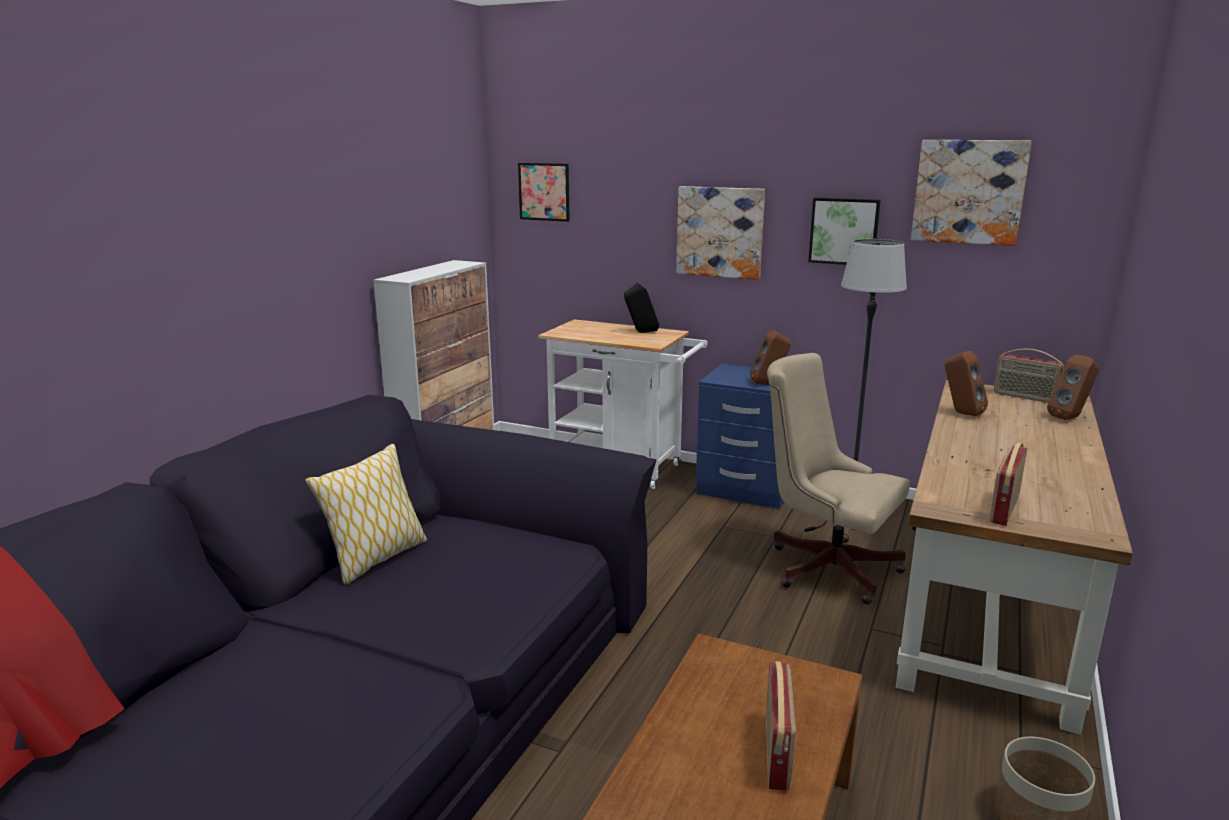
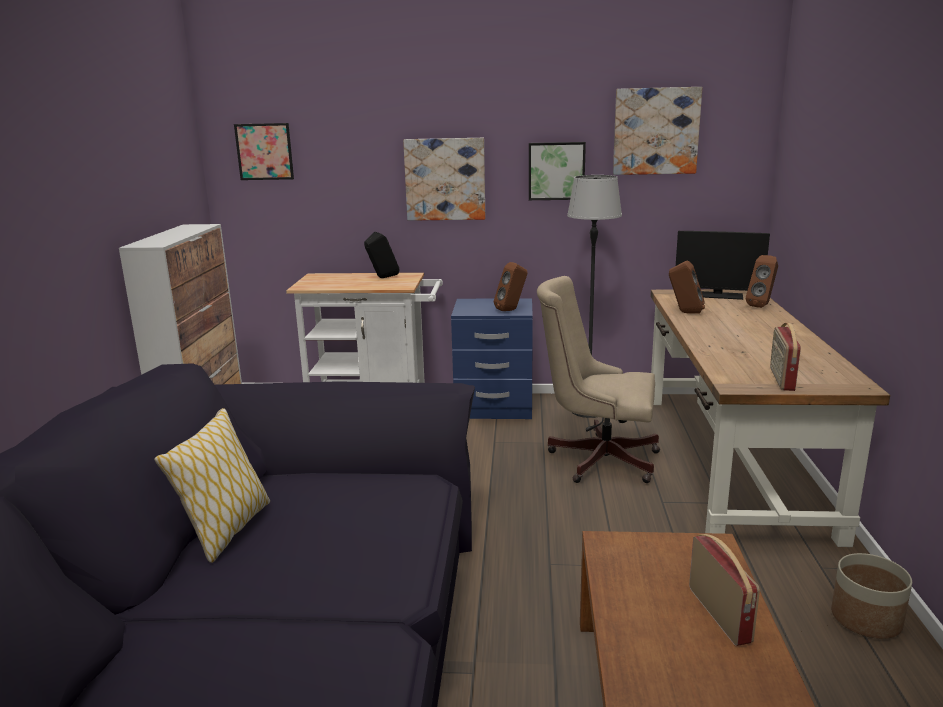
camera: 20 degrees left, 0 degrees up
(1024, 397) = (717, 295): radio -> monitor

